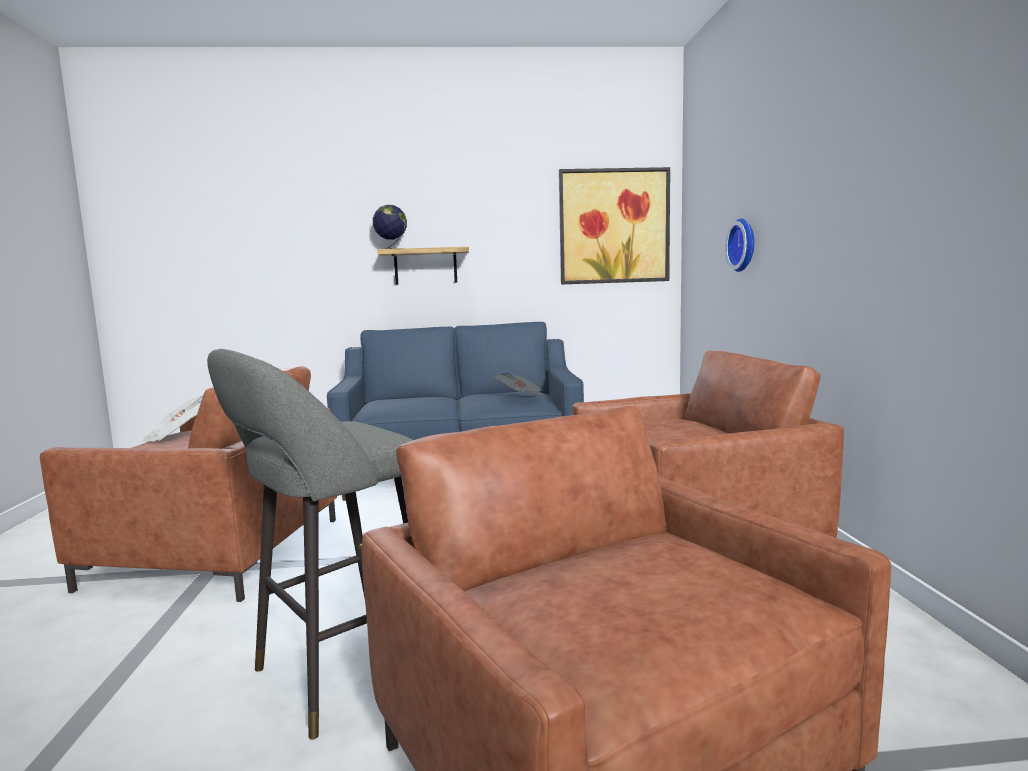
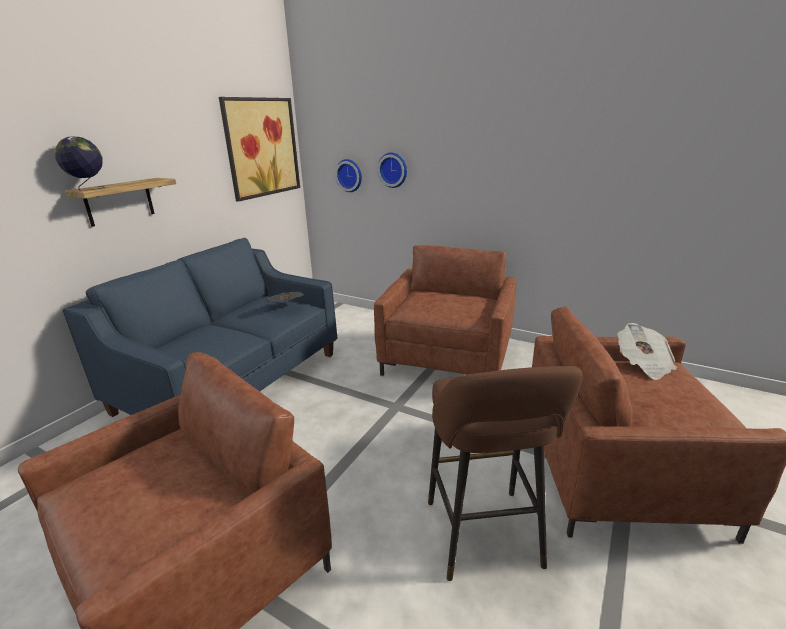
camera: 55 degrees left, 15 degrees up
(177, 436) = (114, 495): newspaper -> newspaper (643, 364)
(336, 676) = (485, 539): grey stool -> brown stool
(711, 260) = (350, 175): none -> wall clock

